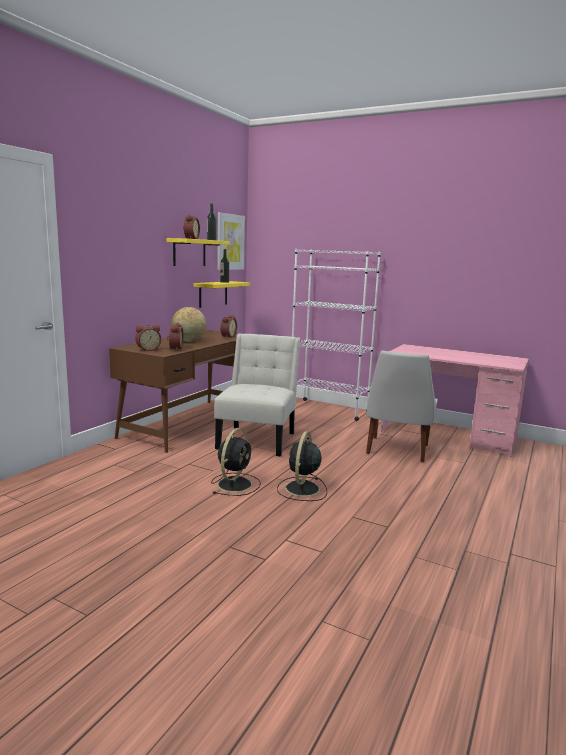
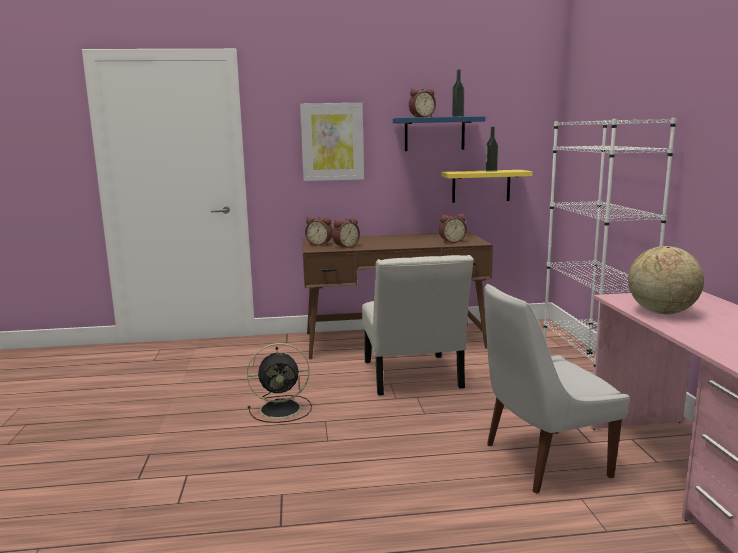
camera: 55 degrees right, 0 degrees up
(189, 252) = (434, 134): yellow shelf -> blue shelf
(189, 341) = (390, 241): globe -> globe (661, 312)
(230, 242) = (520, 116): picture -> picture (332, 142)
(258, 439) = (412, 377): white chair -> white chair turned 105 degrees clockwise
(302, 489) = (315, 443): black fan -> none

